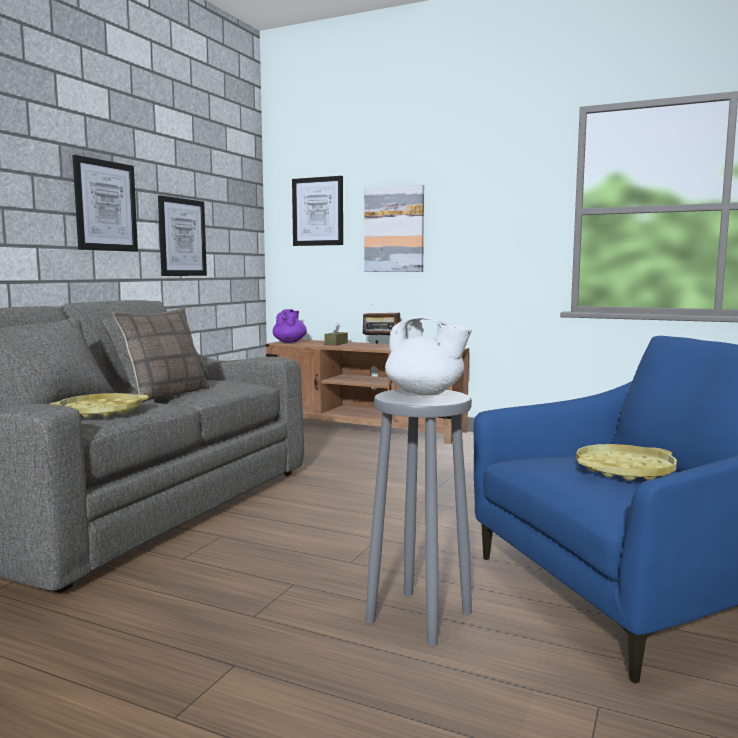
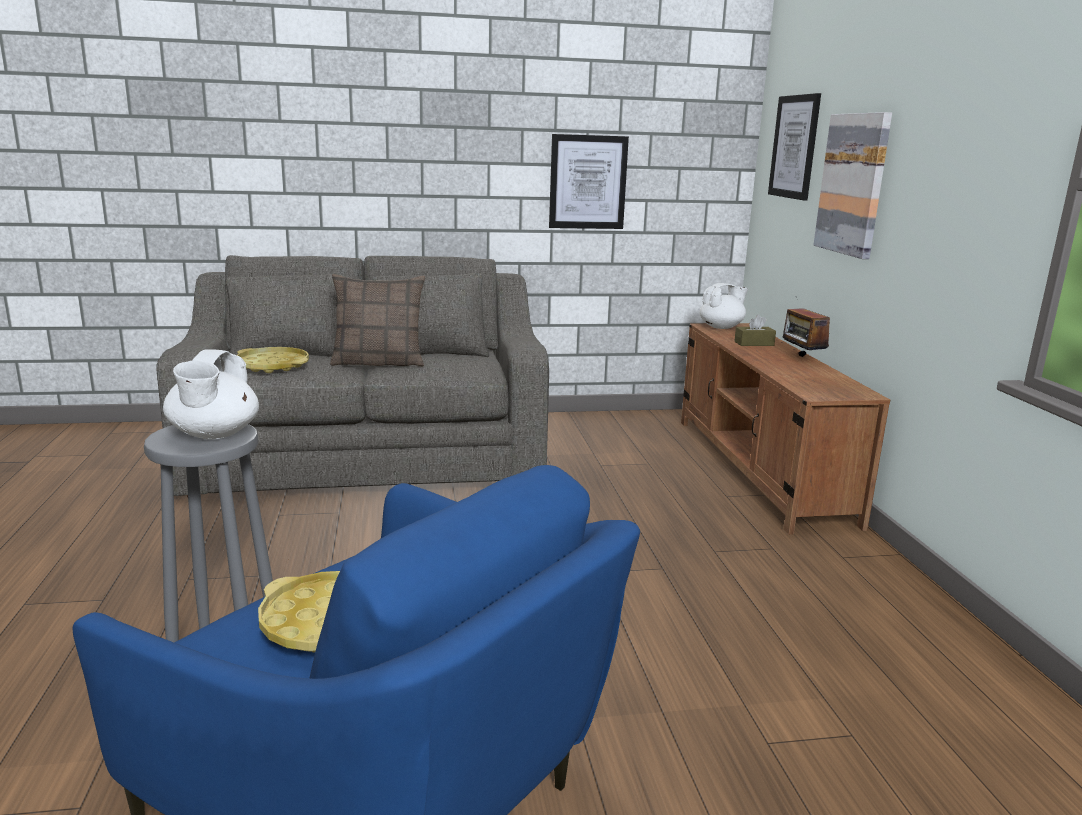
camera: 55 degrees right, 10 degrees up
(105, 206) = (473, 151): picture -> none
(290, 342) = (721, 327): purple teapot -> white teapot

